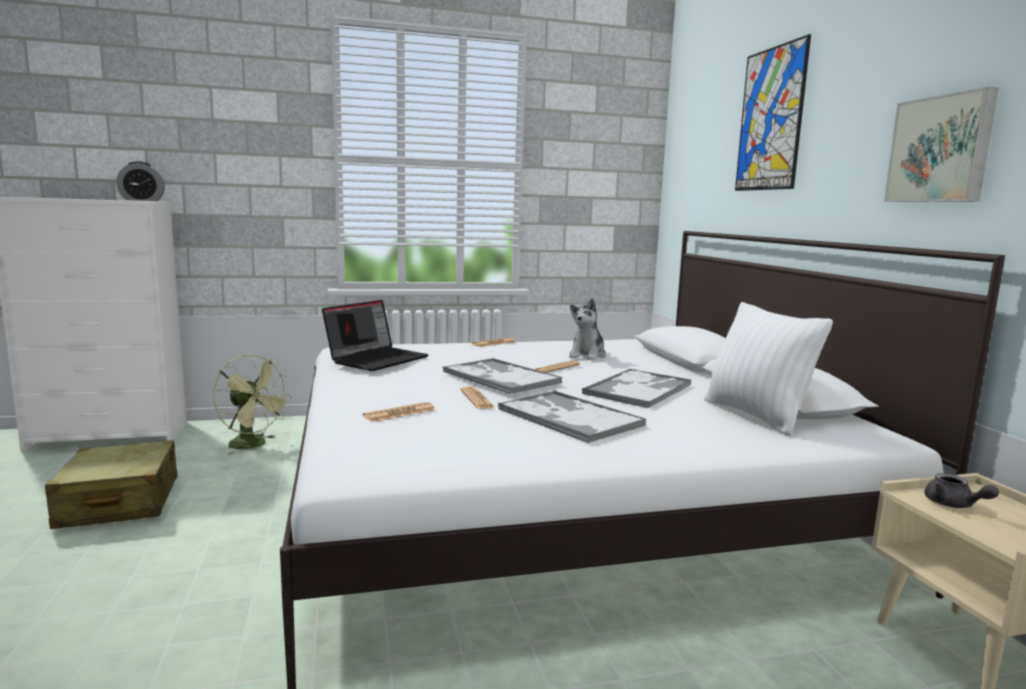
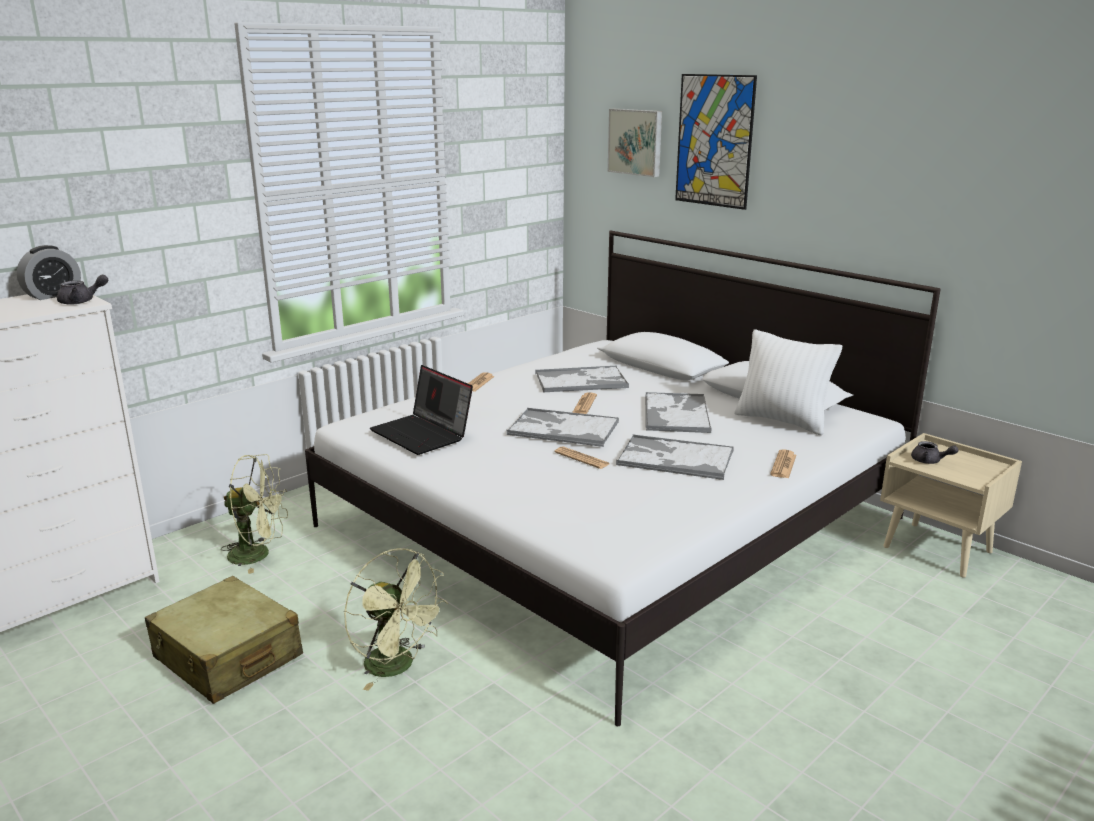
camera: 30 degrees left, 10 degrees up
(141, 200) = (82, 301): none -> grey teapot
(206, 552) = (398, 666): none -> green fan
(377, 359) = (423, 434): laptop -> laptop turned 135 degrees clockwise
(400, 413) = (556, 491): newspaper -> newspaper (783, 465)
(587, 355) = (582, 381): plush toy -> tray
(941, 150) = (887, 203): picture -> picture (636, 142)

